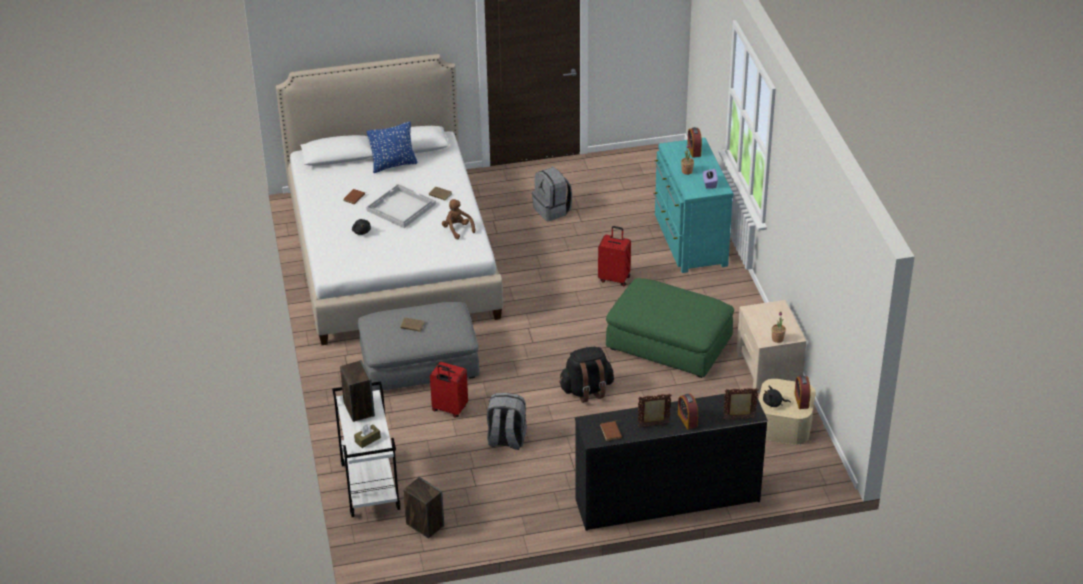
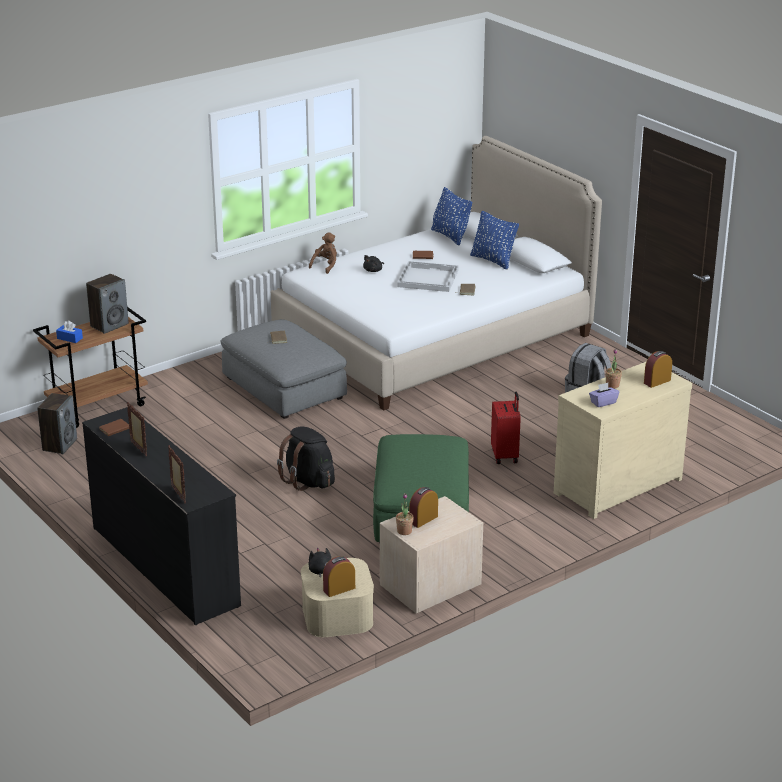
camera: 65 degrees right, 10 degrees down
(325, 172) = (450, 236): none -> blue pillow
(367, 440) = (69, 338): brown tissue box -> blue tissue box
(369, 486) = (98, 406): white cart -> brown cart
(449, 409) = (228, 417): red suitcase -> none
(457, 229) = (419, 310): brown plush toy -> brown plush toy (325, 266)
(506, 440) = (203, 456): grey backpack -> none
(687, 420) = (158, 466): alarm clock -> alarm clock (423, 519)
(689, 241) = (614, 485): turquoise dresser -> beige dresser

